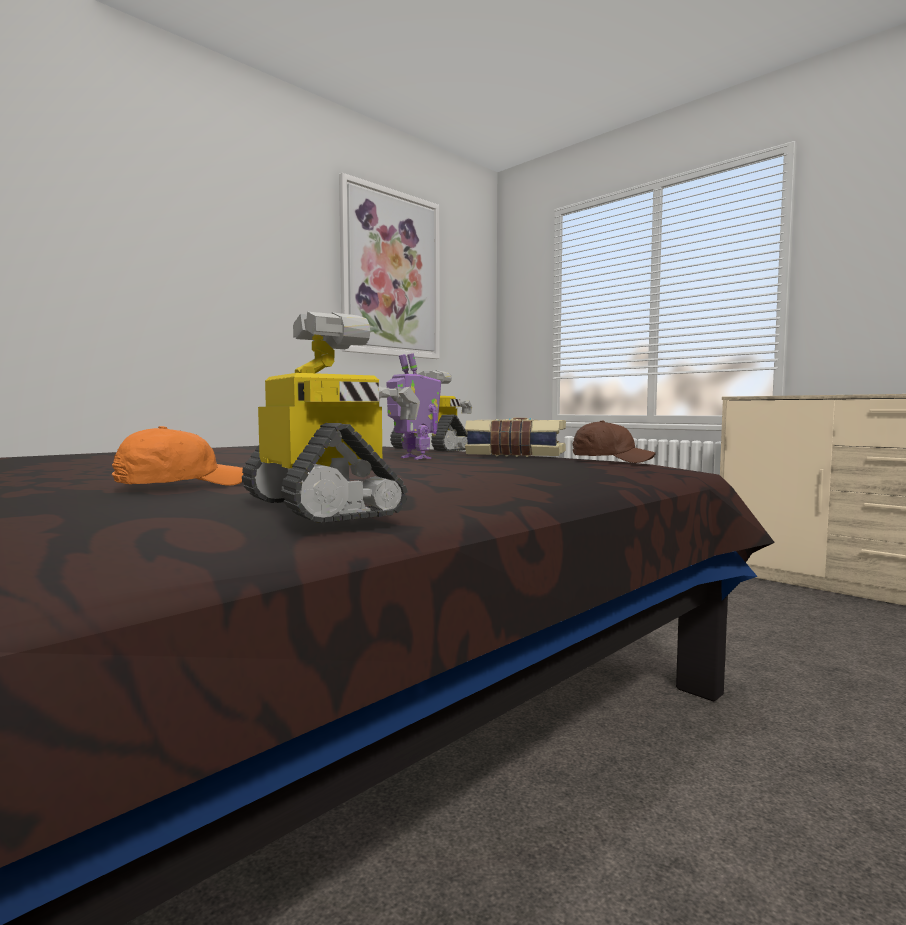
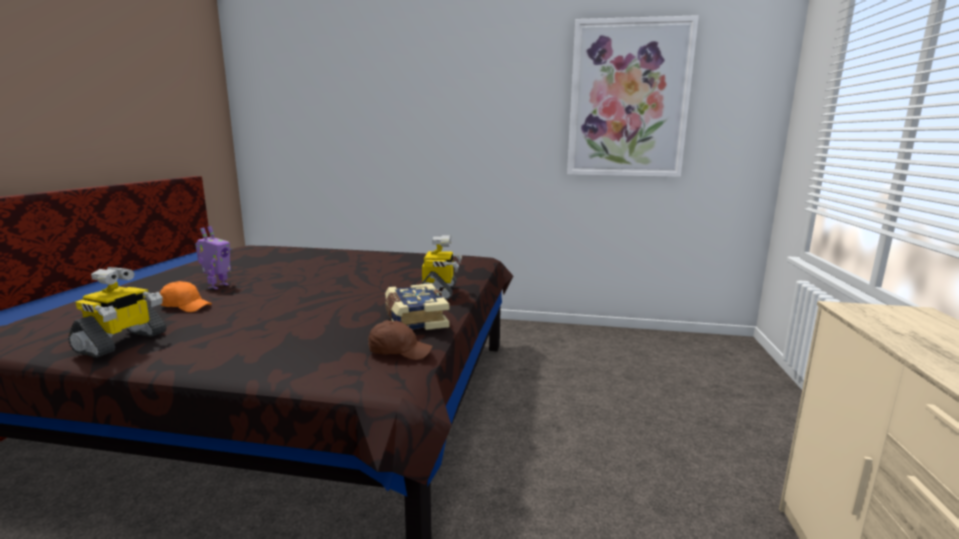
camera: 55 degrees right, 10 degrees up
(414, 458) = (357, 304): toy robot -> toy robot (217, 286)
(611, 460) = (399, 351): brown cap -> brown cap turned 75 degrees counterclockwise

